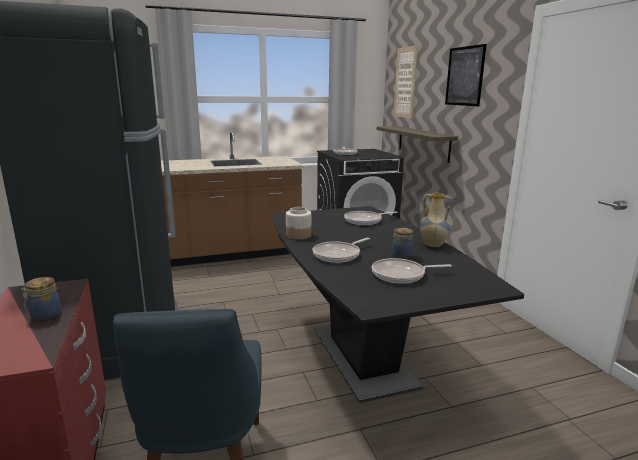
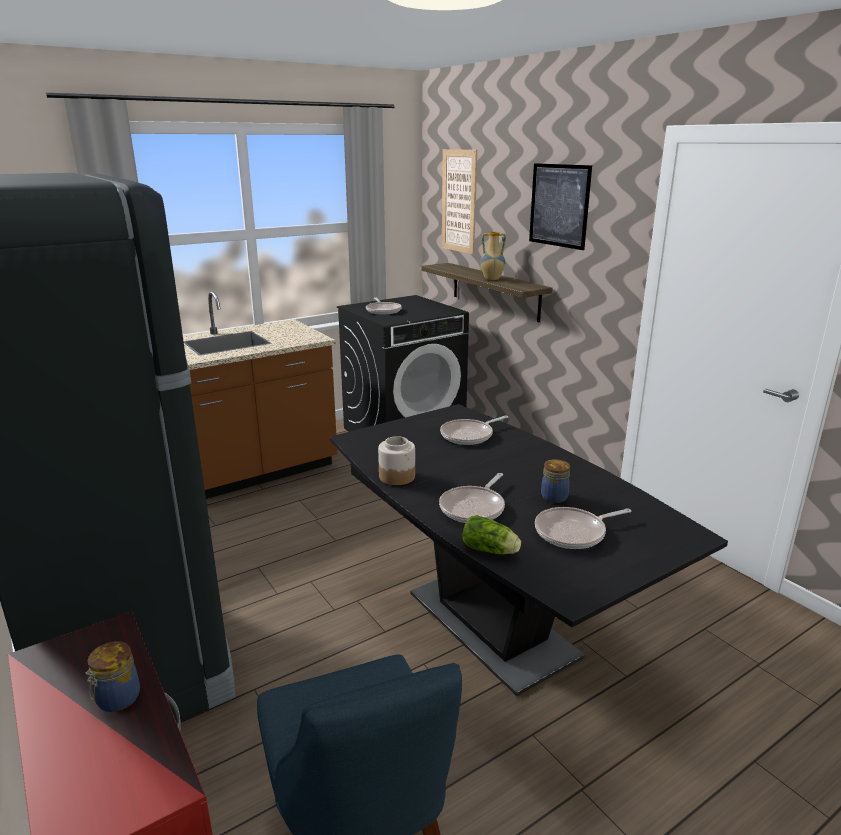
camera: 15 degrees left, 5 degrees up
(333, 277) = (491, 550): none -> lettuce
(432, 245) = (580, 471): vase -> vase (491, 279)

